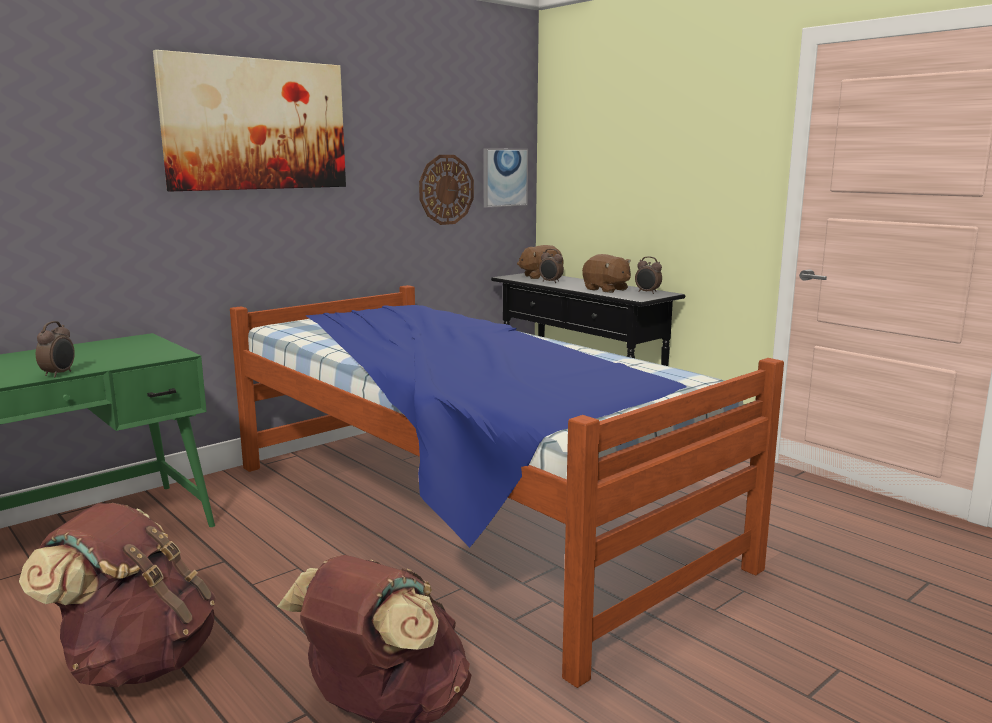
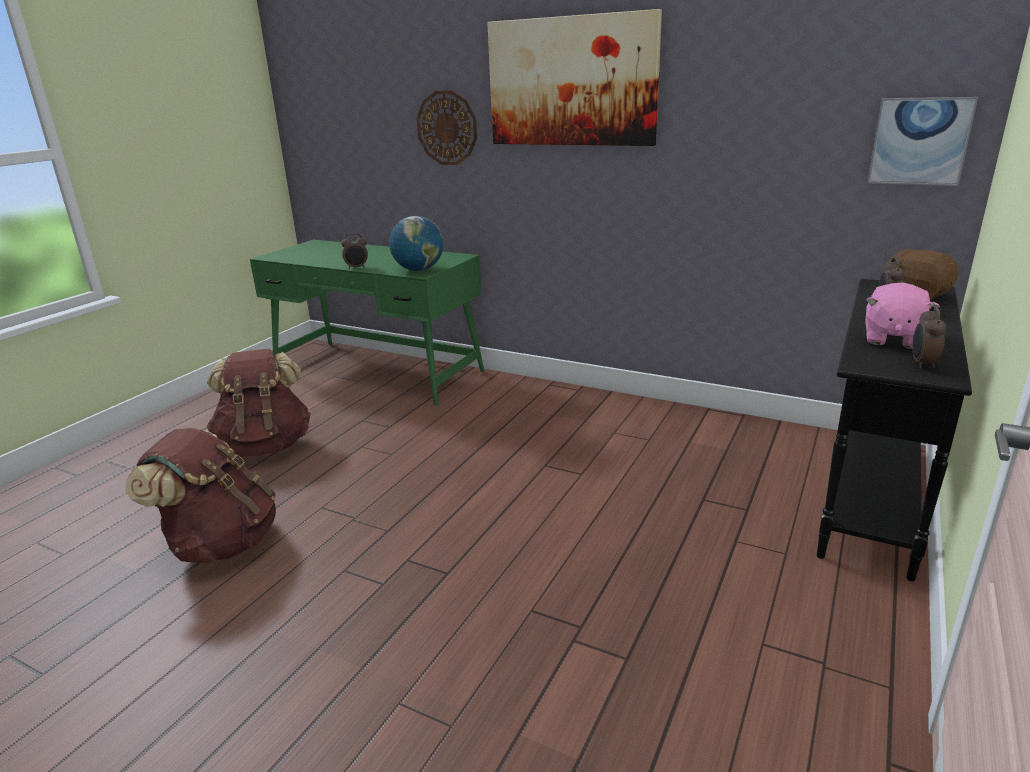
camera: 70 degrees right, 10 degrees up
(154, 354) = (418, 270): none -> globe
(446, 189) = (802, 155): wall clock -> wall clock (447, 128)
(465, 513) = (524, 495): bed -> none
(606, 289) = (892, 339): brown plush toy -> pink plush toy

